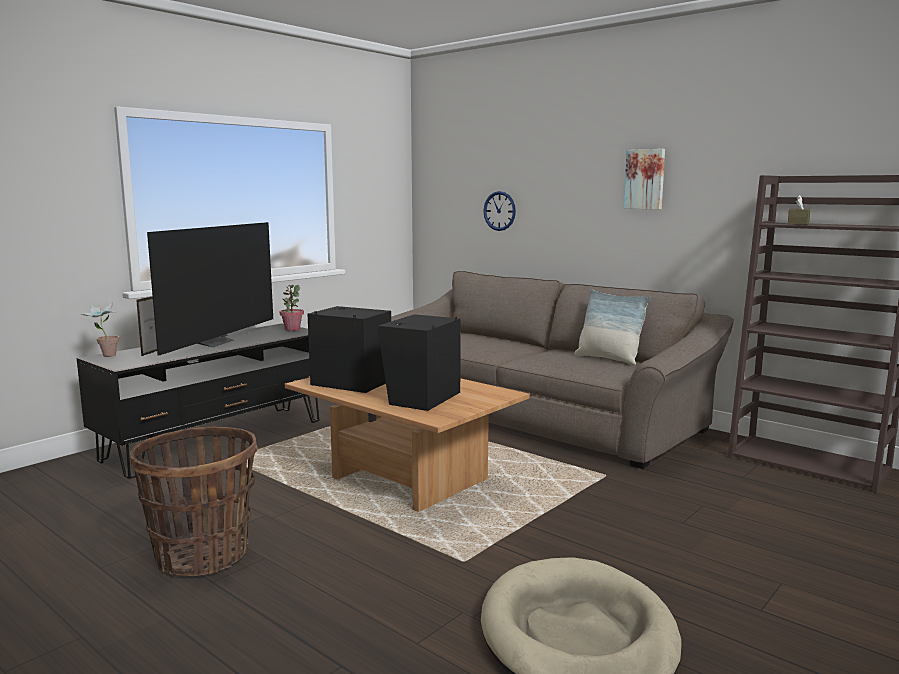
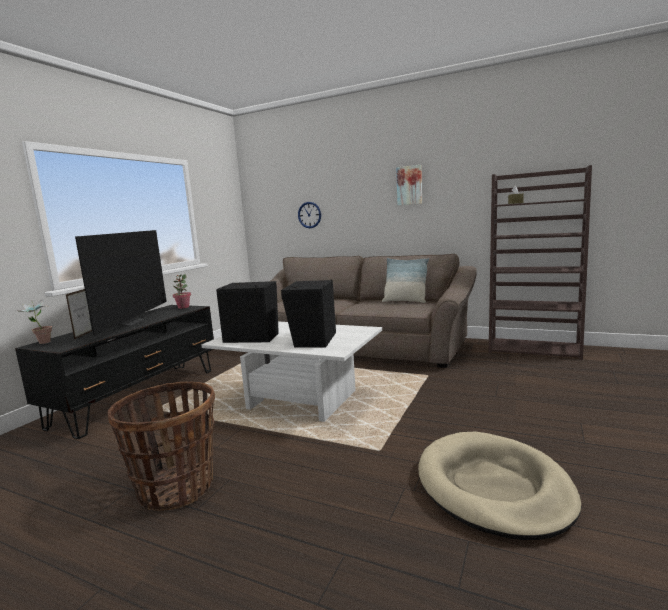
camera: 15 degrees left, 0 degrees up
(405, 480) = (299, 401): brown coffee table -> white coffee table

